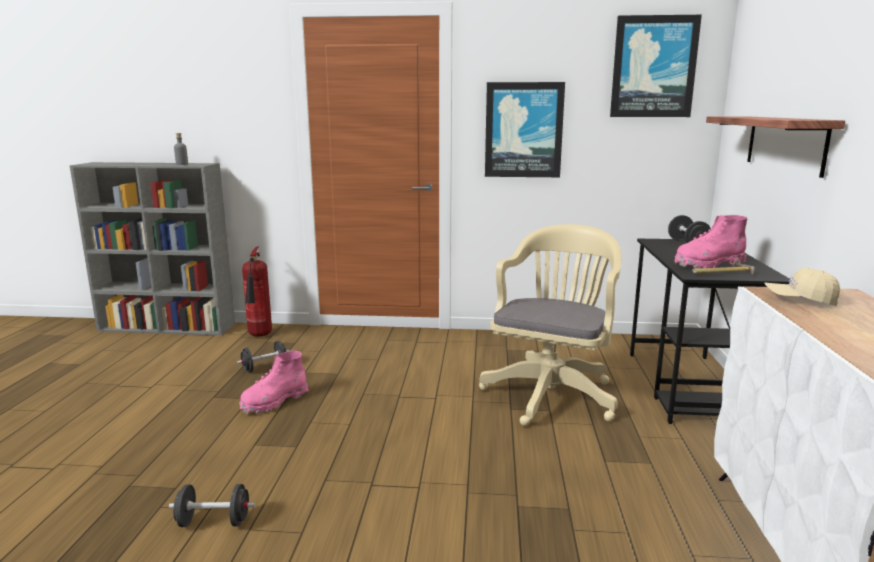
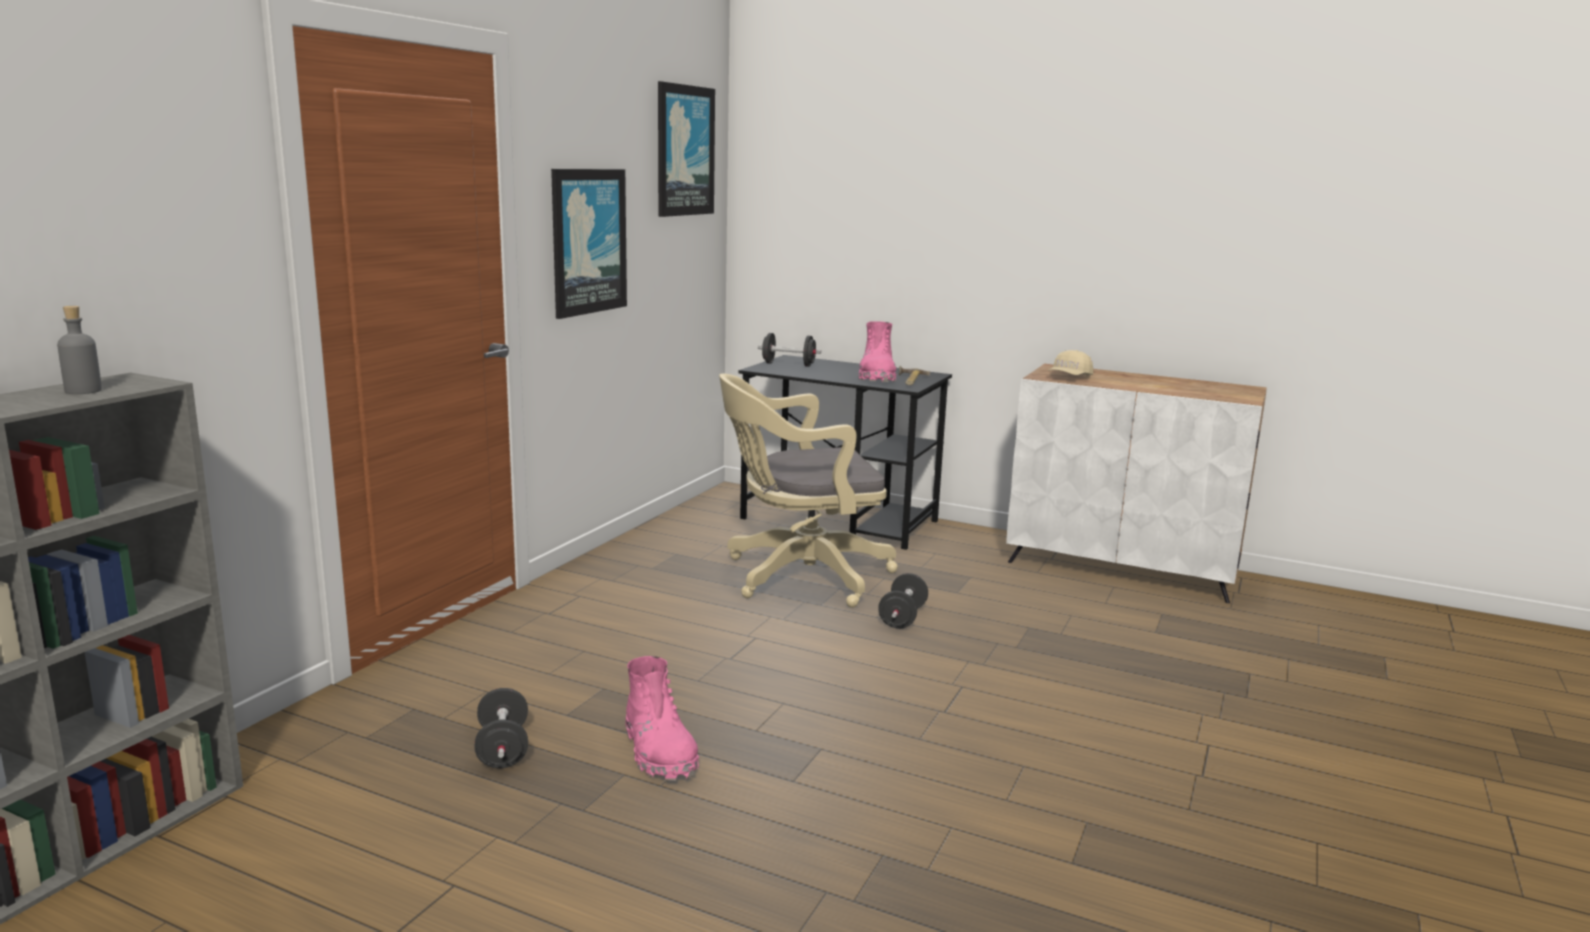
camera: 70 degrees left, 0 degrees up
(214, 522) = (982, 825): black dumbbell -> black dumbbell (902, 618)
(260, 336) = (319, 740): fire extinguisher -> none
(552, 392) = (799, 576): beige office chair -> beige office chair turned 60 degrees counterclockwise
(785, 143) = (888, 244): shelf -> none

